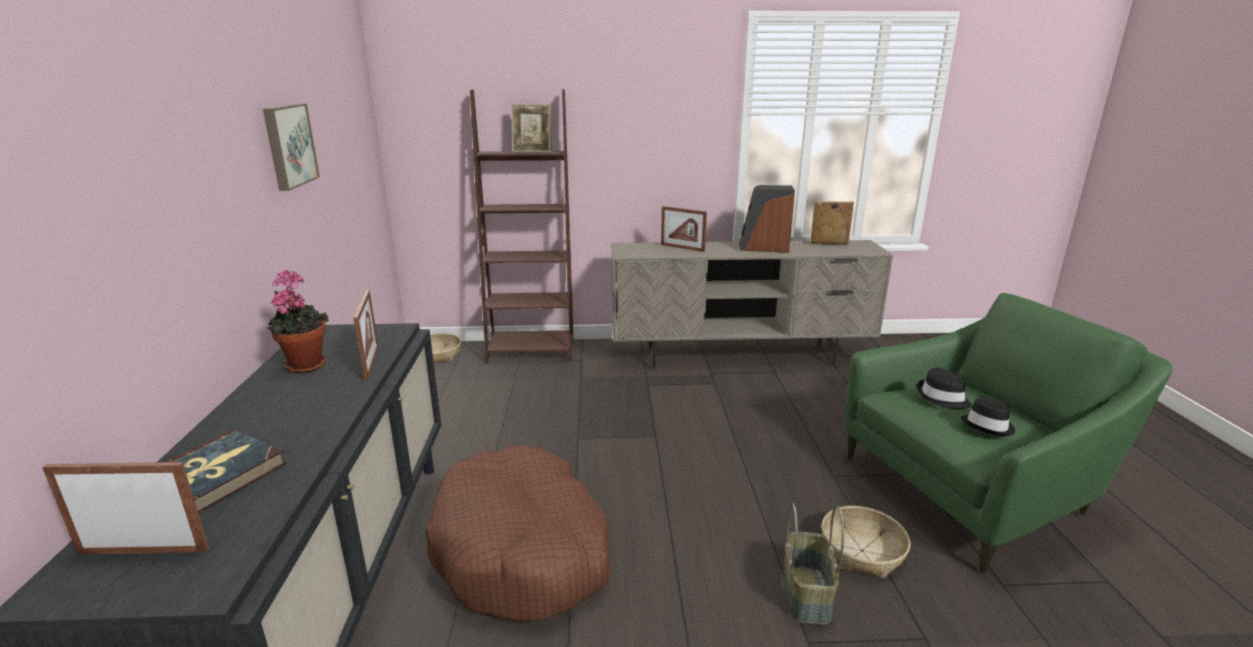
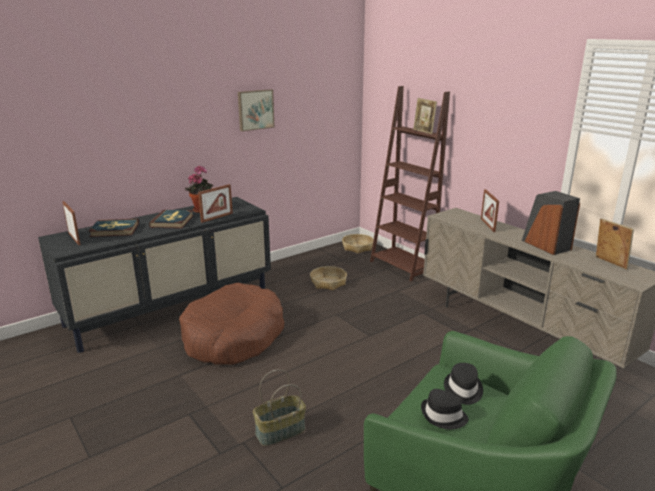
camera: 55 degrees right, 0 degrees up
(302, 403) = (172, 221): none -> book
(861, 550) = (341, 444): basket -> basket (328, 283)

